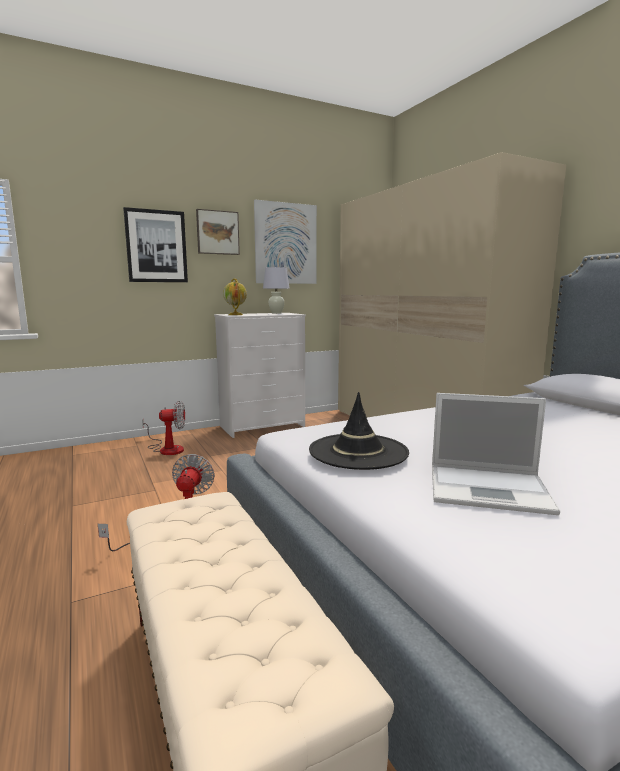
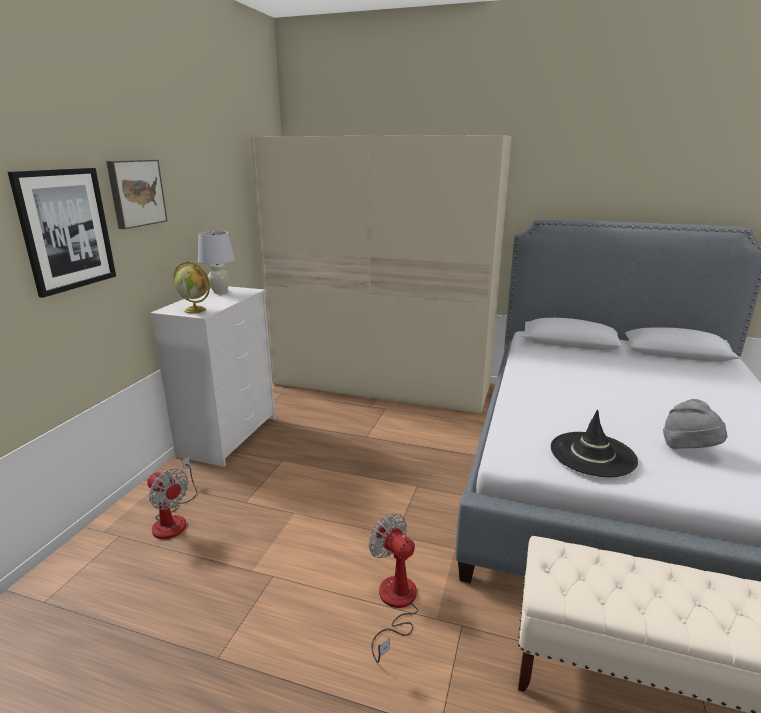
camera: 45 degrees left, 10 degrees up
(167, 449) = (173, 519): fan -> fan turned 90 degrees clockwise
(286, 243) = (205, 195): picture -> none
(490, 489) = (689, 449): laptop -> grey hat

